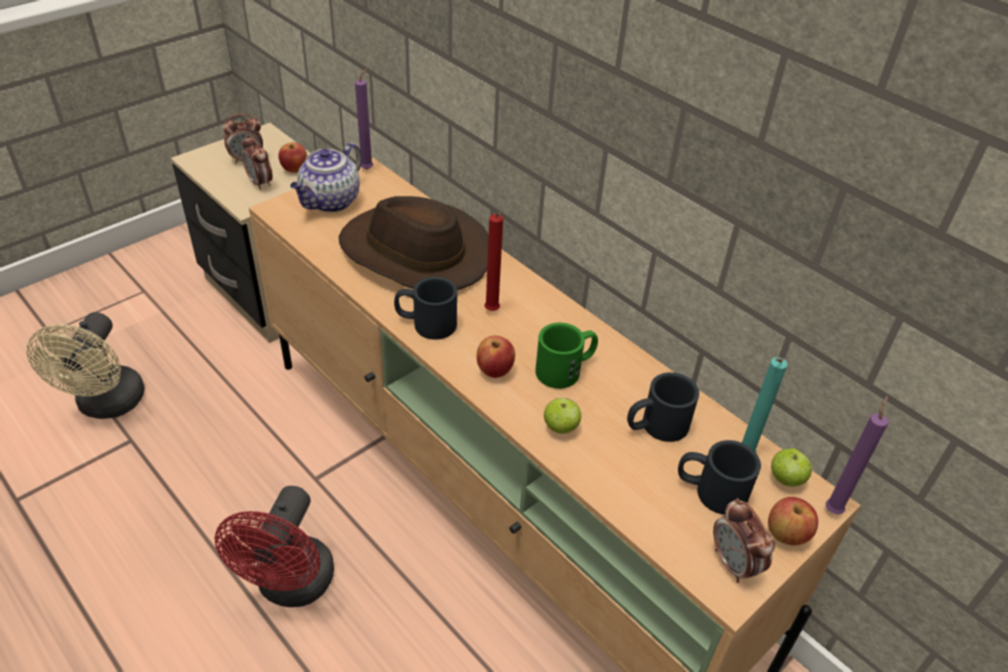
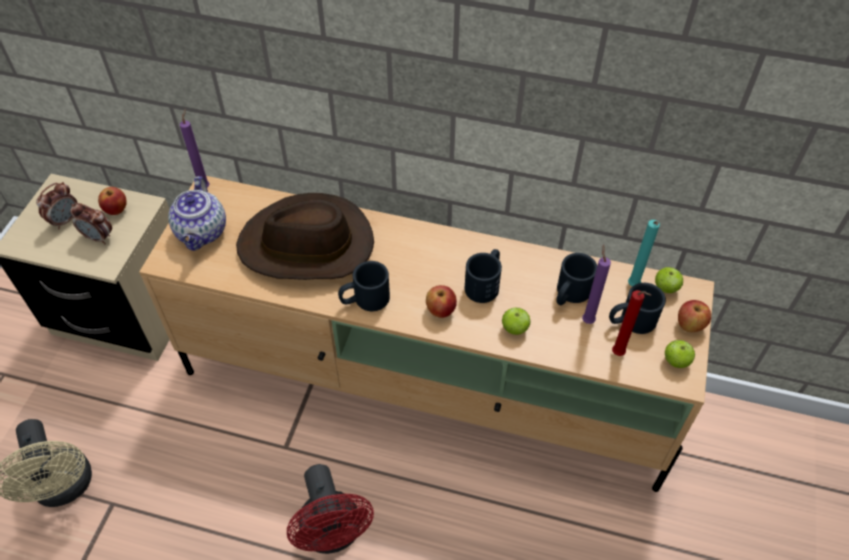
camera: 30 degrees left, 10 degrees up
(492, 312) = (402, 265): red candle -> red candle (619, 354)
(566, 369) = (485, 283): green mug -> black mug
(734, 564) = (676, 361): alarm clock -> apple
(833, 509) = (702, 293): purple candle -> purple candle (587, 319)

